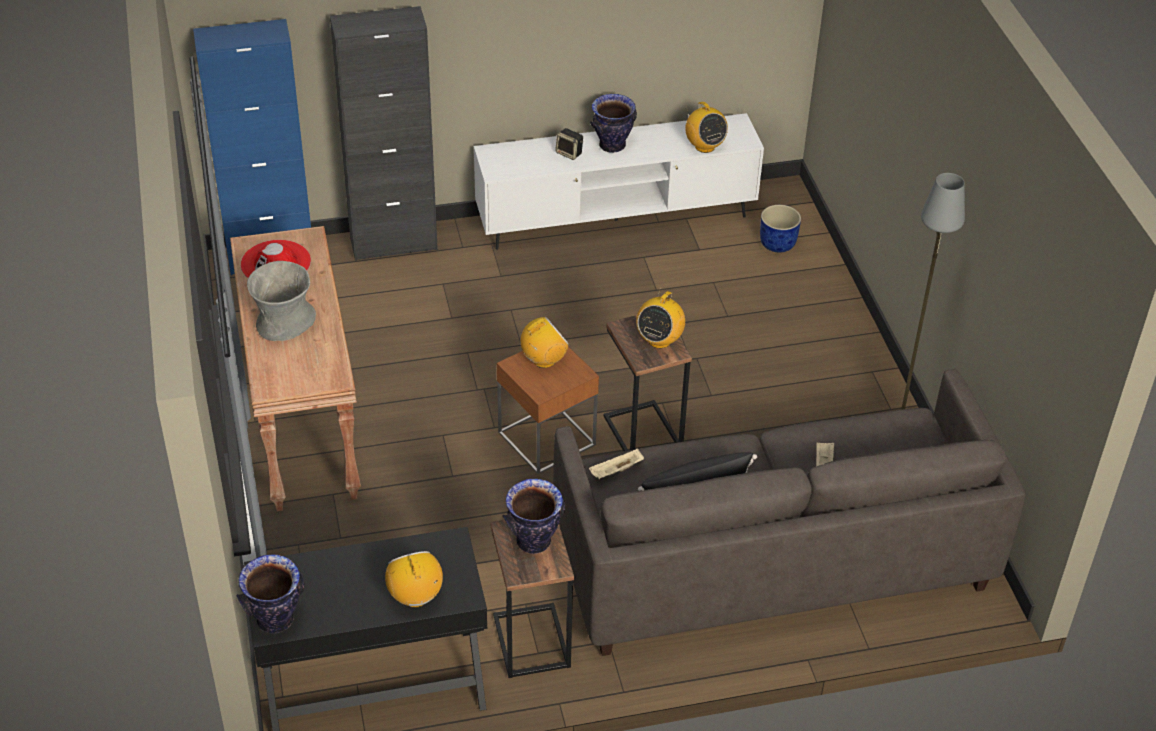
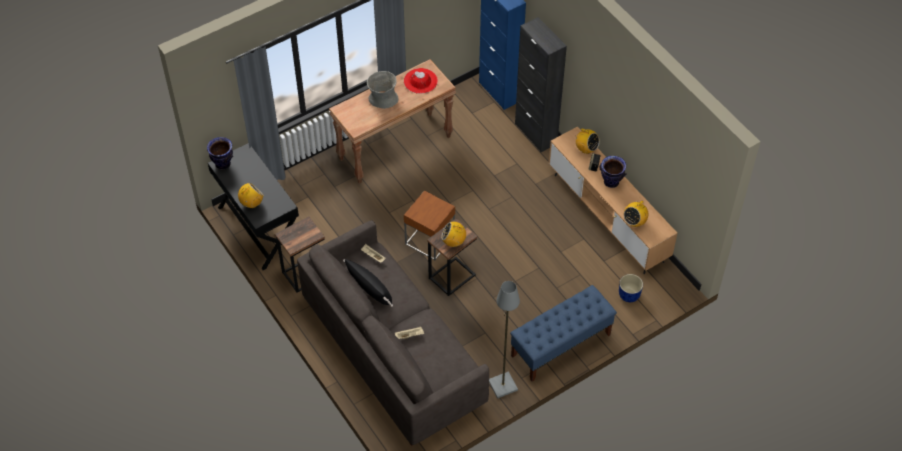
camera: 70 degrees right, 10 degrees up
(534, 542) = (303, 234): vase -> none
(544, 360) = (434, 207): radio -> radio (586, 149)
(616, 220) = (607, 217): white tv stand -> brown tv stand
(843, 345) = (560, 345): none -> blue bench

